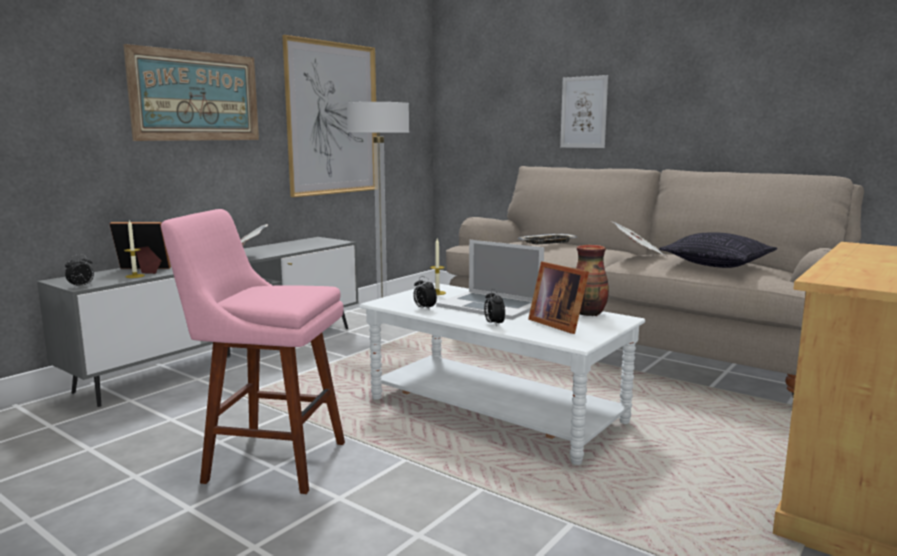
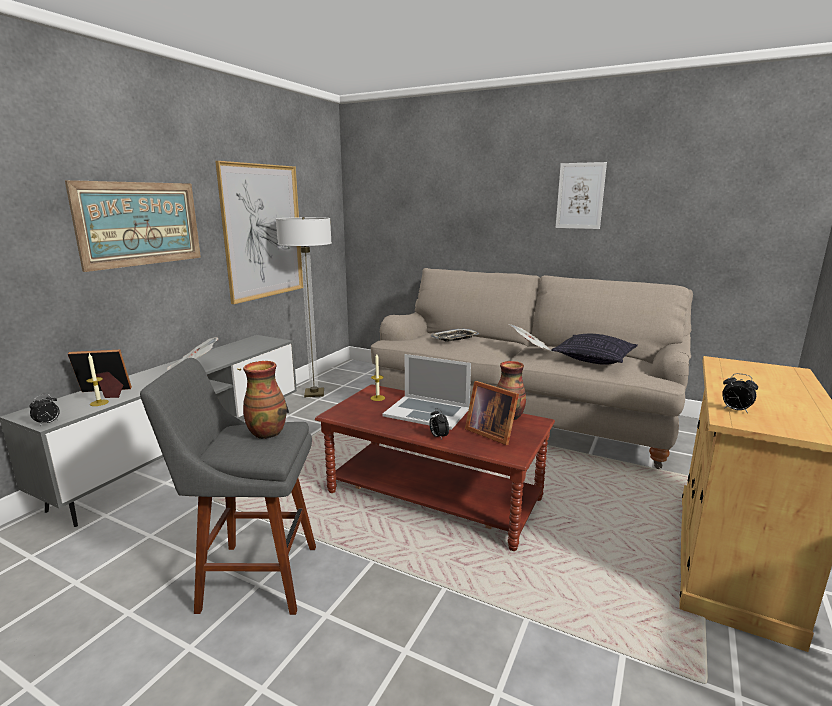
camera: 10 degrees left, 5 degrees up
(269, 460) = (253, 577): pink stool -> grey stool
(291, 289) = (267, 433): none -> vase
(424, 308) = (373, 420): alarm clock -> alarm clock (735, 410)
(495, 411) = (433, 496): white coffee table -> brown coffee table
(584, 112) = (473, 223): picture -> picture (580, 196)

